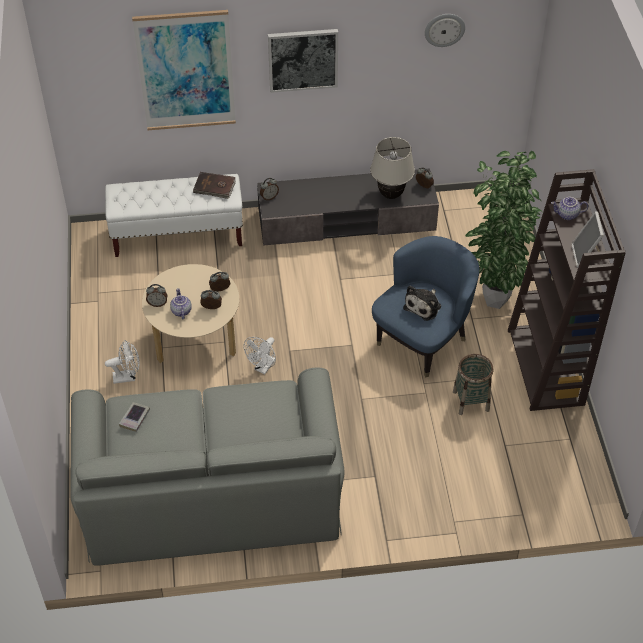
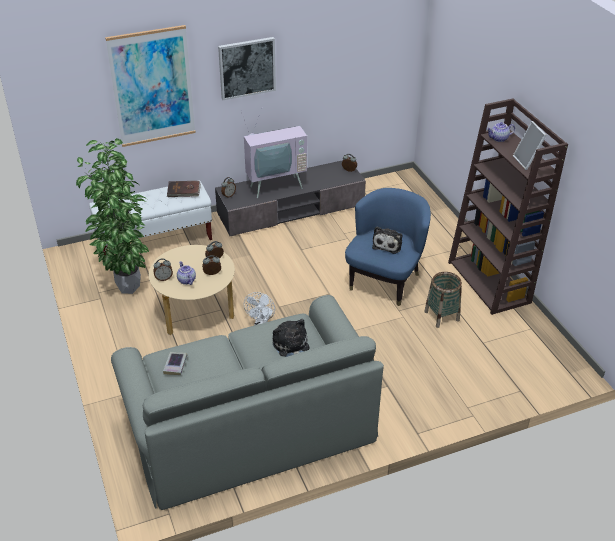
camera: 15 degrees left, 10 degrees down
(128, 377) = (145, 350): white fan -> none
(262, 422) = (291, 346): none -> plush toy
(328, 192) = (275, 185): none -> television
(390, 195) = (325, 179): beige table lamp -> none
(444, 29) = (354, 31): wall clock -> none
(493, 298) = (427, 243): potted plant -> potted plant (127, 286)

